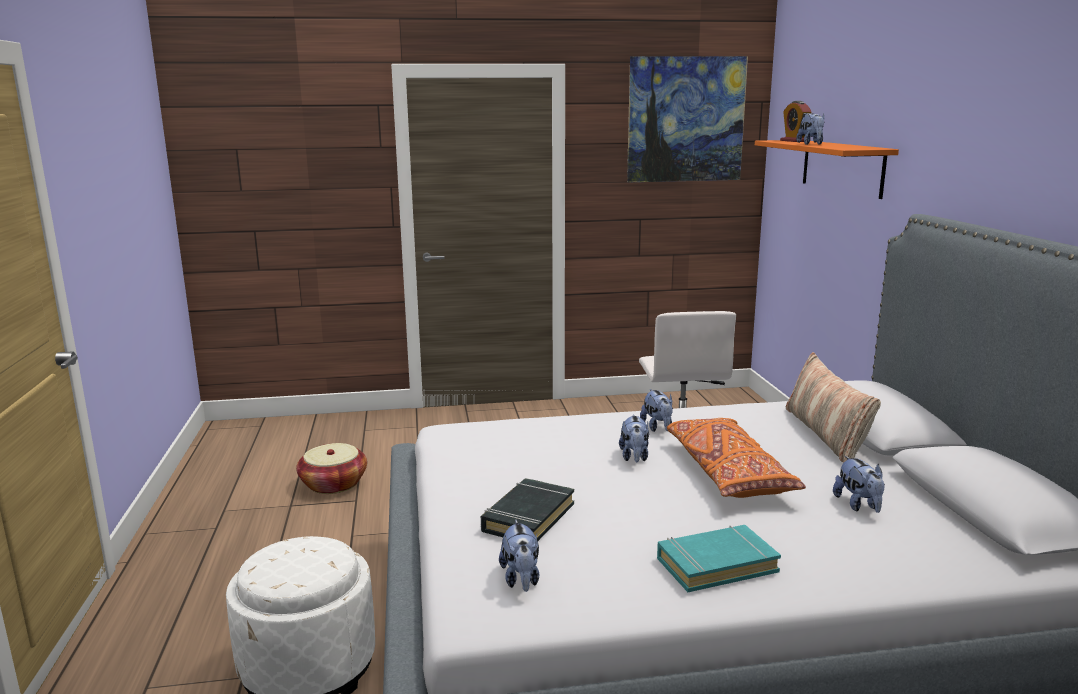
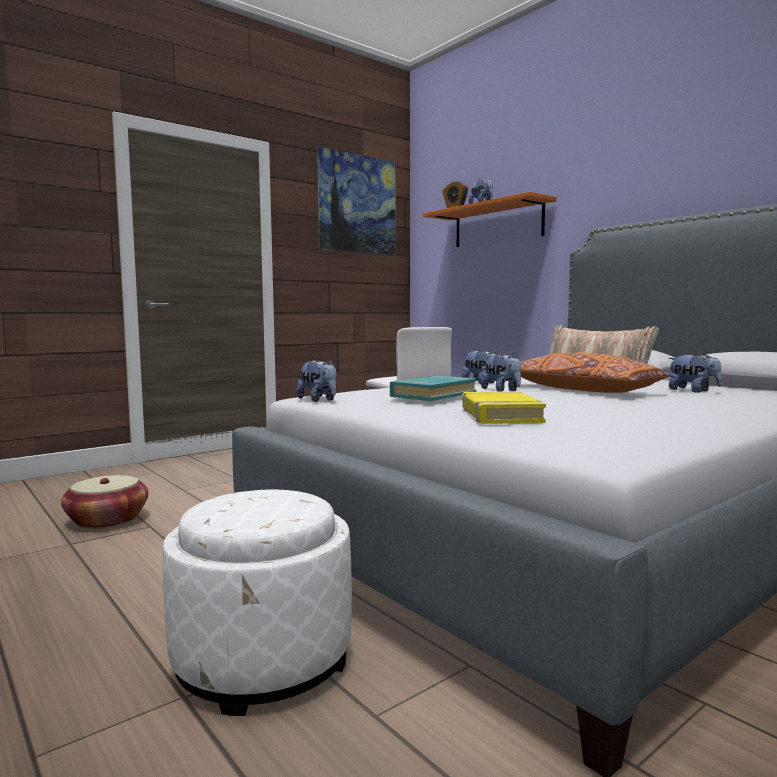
camera: 30 degrees left, 10 degrees down
(521, 579) = (584, 436): plush toy -> plush toy (319, 400)
(528, 517) = (500, 415): black book -> yellow book
(716, 564) = (693, 413): turquoise book -> turquoise book (433, 395)

